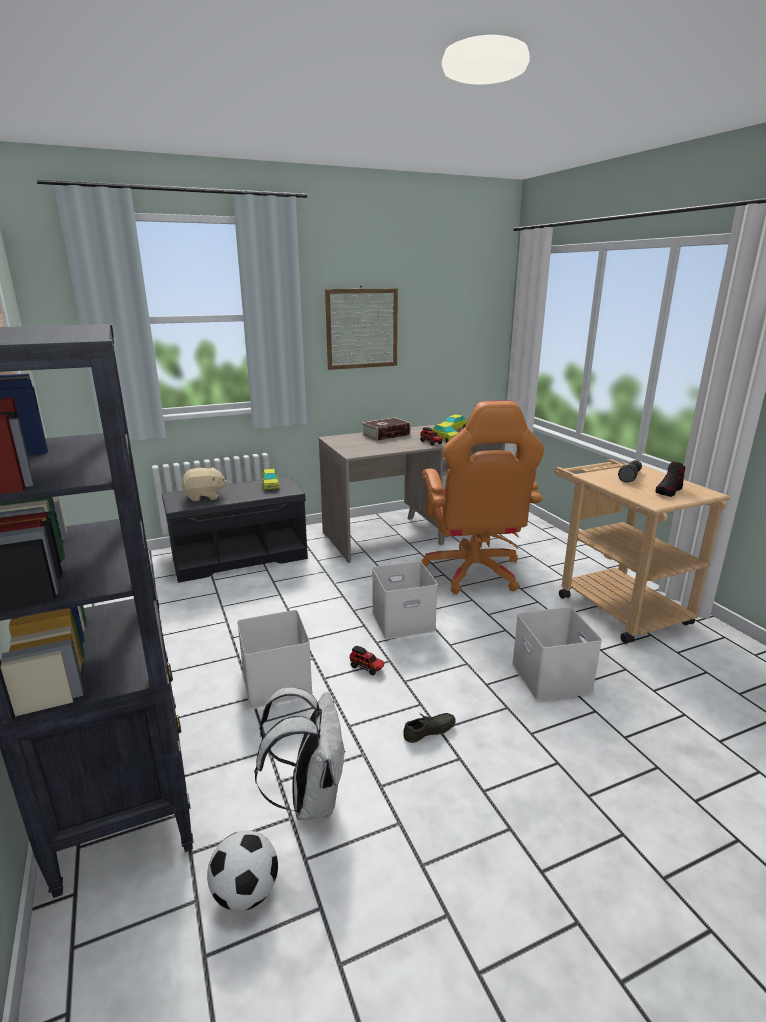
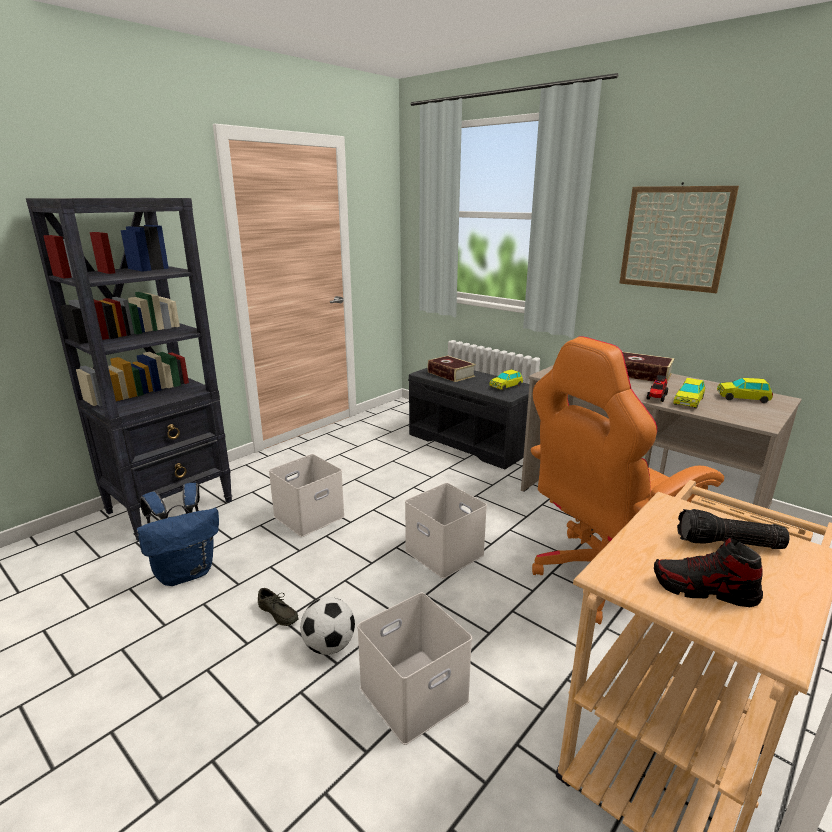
camera: 65 degrees right, 0 degrees up
(204, 496) = (451, 374): beige plush toy -> book
(246, 892) = (104, 573): football -> football (329, 645)
(310, 797) = (186, 572): white backpack -> blue backpack
(367, 667) = (353, 553): toy truck -> none

